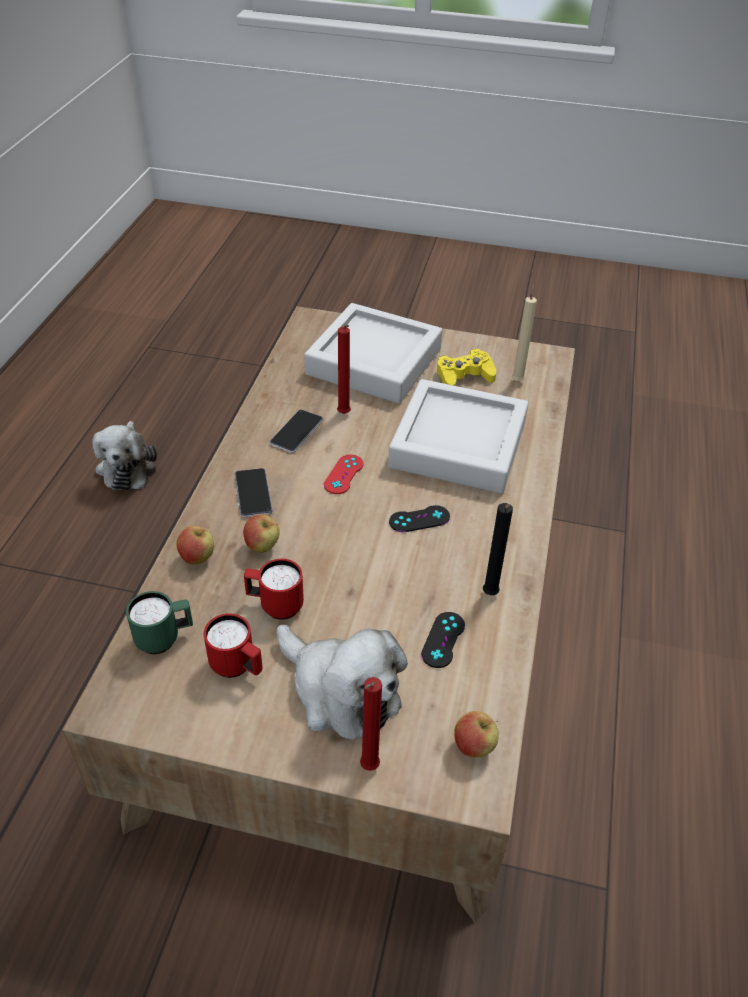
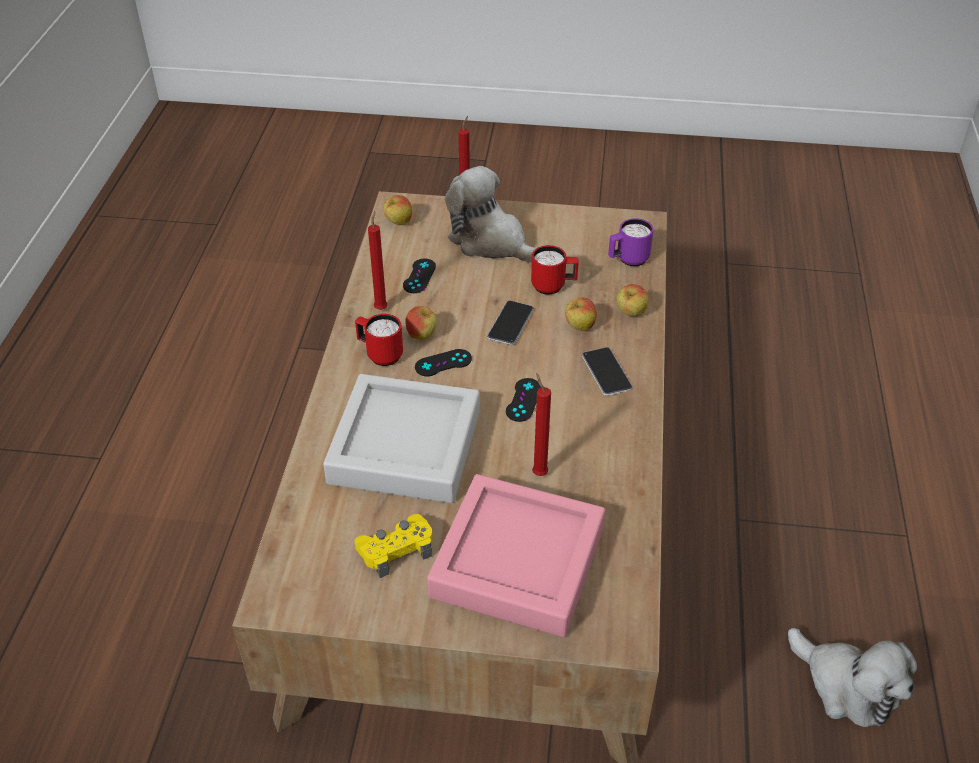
camera: 175 degrees right, 0 degrees up
(127, 466) = (847, 686): plush toy -> plush toy turned 150 degrees clockwise
(164, 638) = (628, 260): green mug -> purple mug
(237, 667) = (567, 249): red mug -> red mug (380, 354)
(297, 432) = (586, 444): phone -> phone (510, 324)
(343, 474) = (523, 400): red game controller -> black game controller
(374, 361) = (518, 562): grey tray -> pink tray
(441, 553) = (422, 336): none -> apple
(489, 595) = (381, 308): black candle -> red candle
(517, 380) = (325, 550): beige candle -> none

